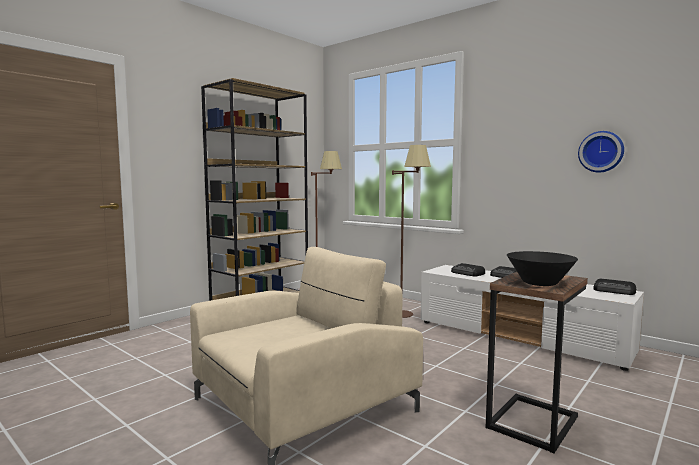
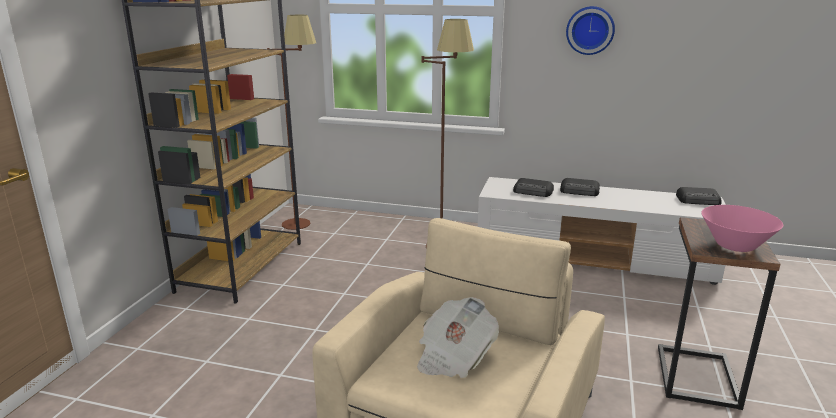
camera: 25 degrees left, 15 degrees up
(284, 335) = (453, 356): none -> newspaper
(539, 283) = (735, 245): black bowl -> pink bowl
(601, 152) = (683, 37): wall clock -> wall clock (590, 30)

